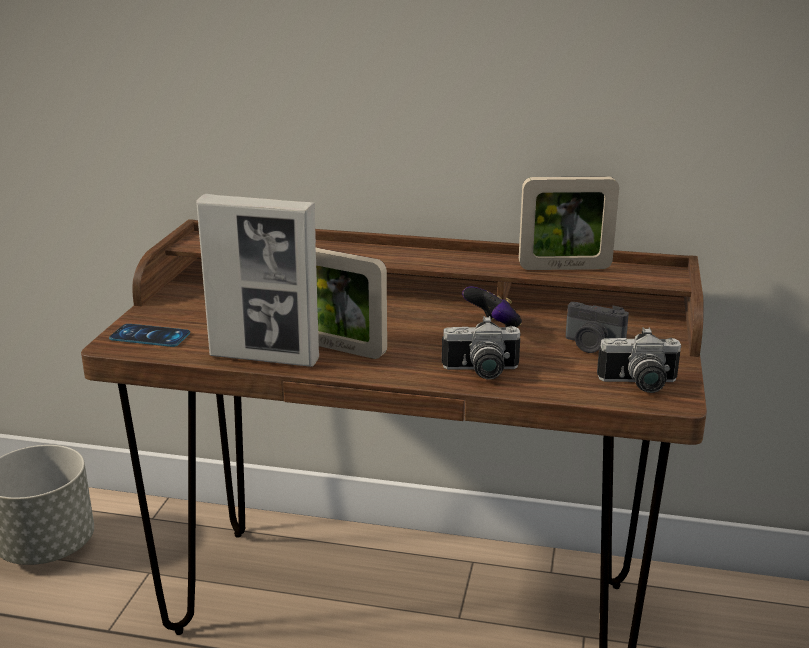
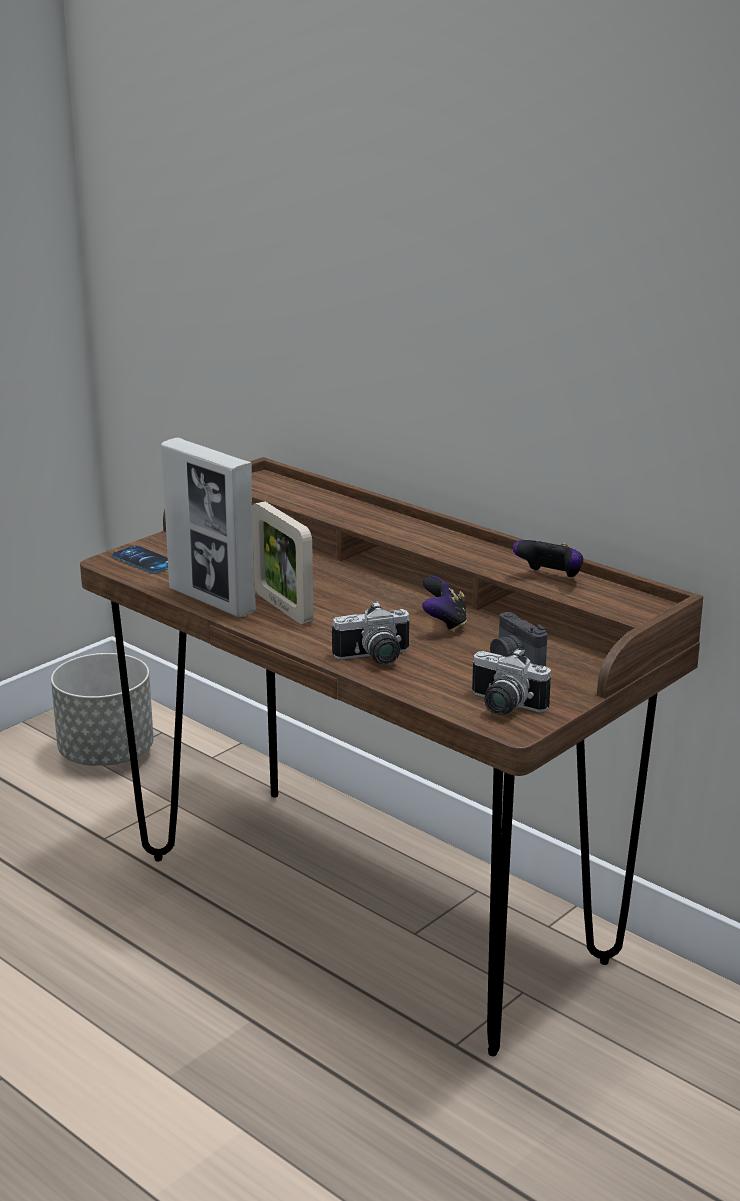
camera: 30 degrees right, 0 degrees up
(481, 372) = (375, 659): camera -> camera turned 45 degrees counterclockwise
(564, 267) = (550, 578): picture frame -> game controller

